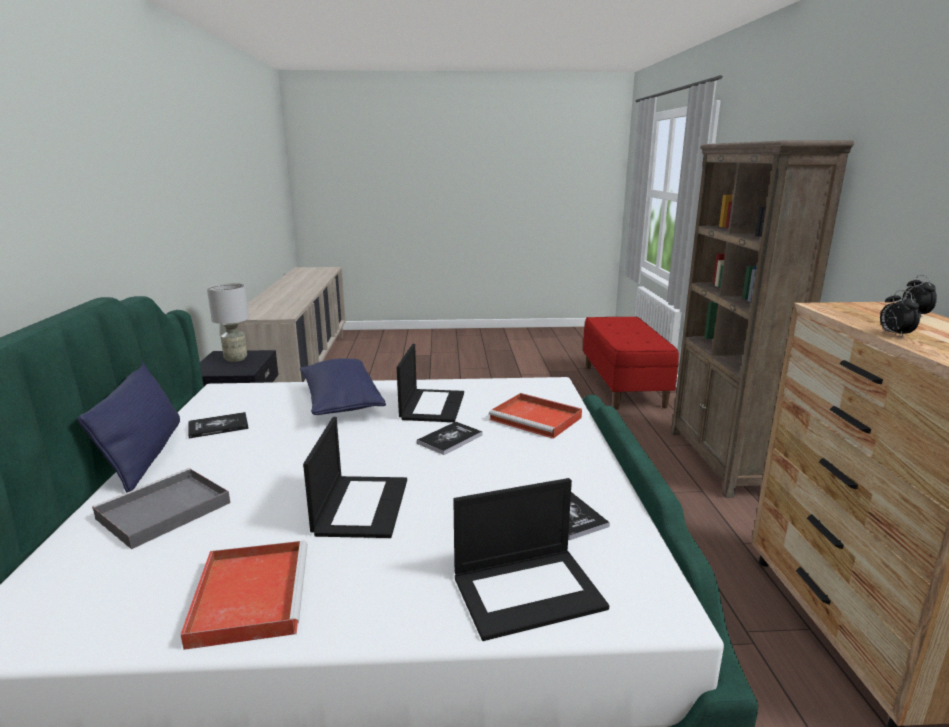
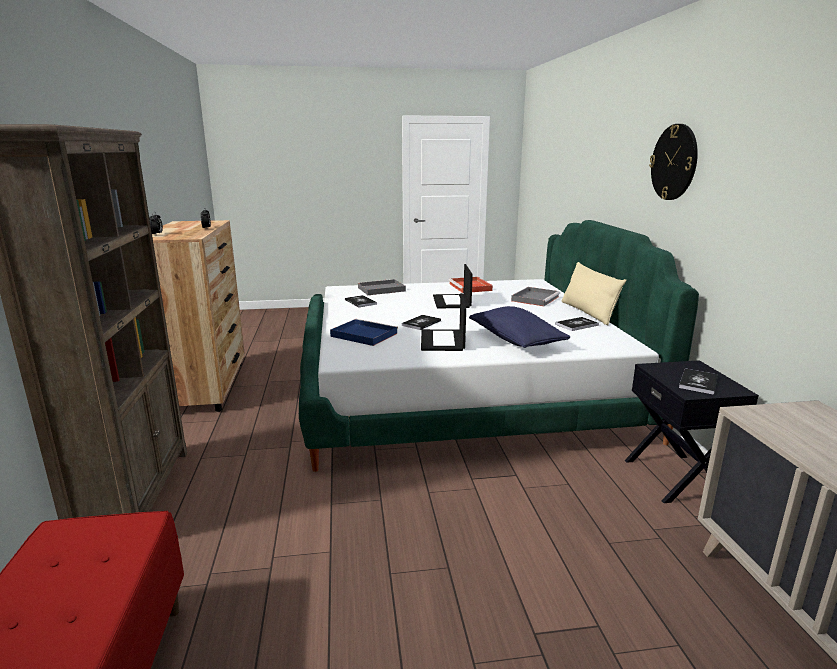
camera: 175 degrees right, 0 degrees up
(72, 181) = (674, 162): none -> wall clock
(145, 455) = (588, 312): blue pillow -> beige pillow
(236, 359) = (698, 382): grey table lamp -> book
(529, 591) = (380, 289): laptop -> grey tray
(537, 419) = (363, 335): red tray -> blue tray

